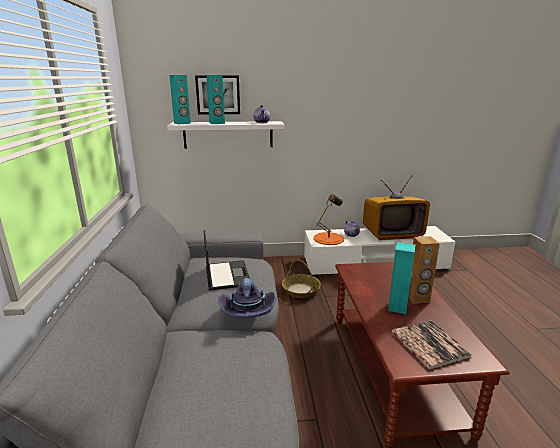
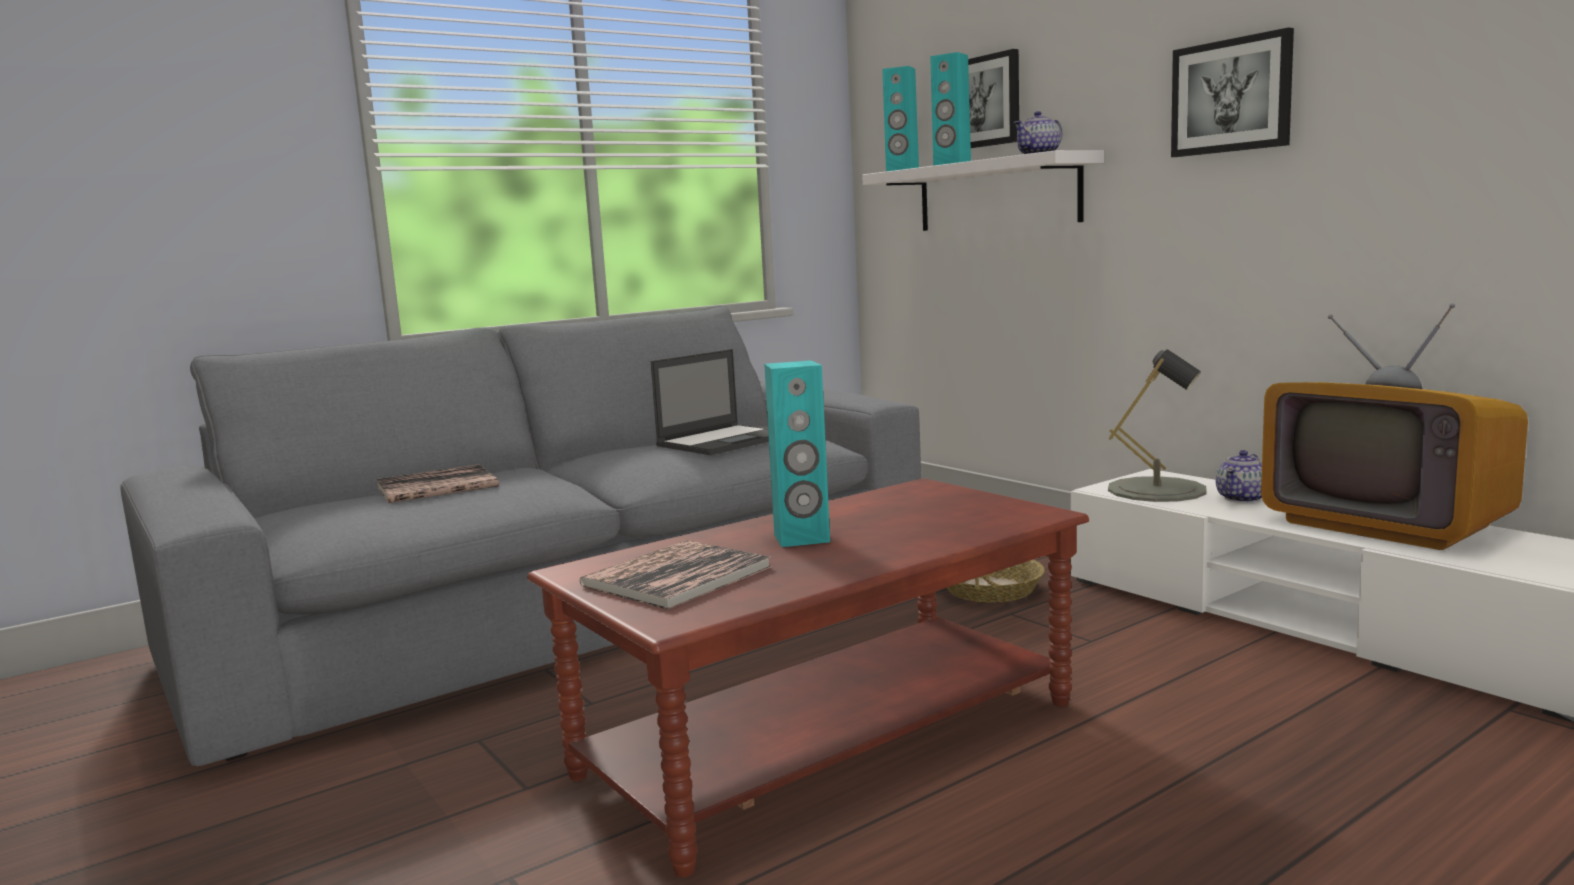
camera: 60 degrees right, 10 degrees down
(196, 373) = (437, 486): none -> book
(247, 310) = (625, 469): purple hat -> none
(328, 238) = (1156, 489): orange table lamp -> grey table lamp
(332, 107) = (1231, 96): none -> picture
(417, 298) = (875, 545): brown speaker -> none

